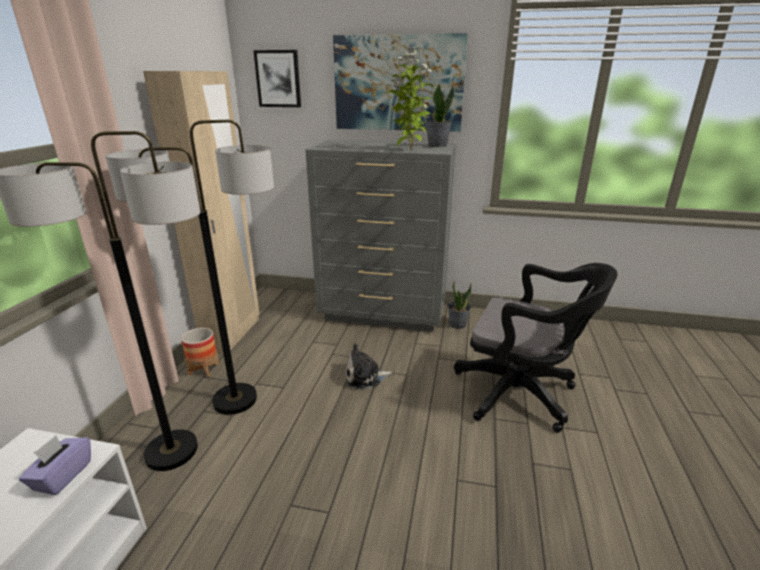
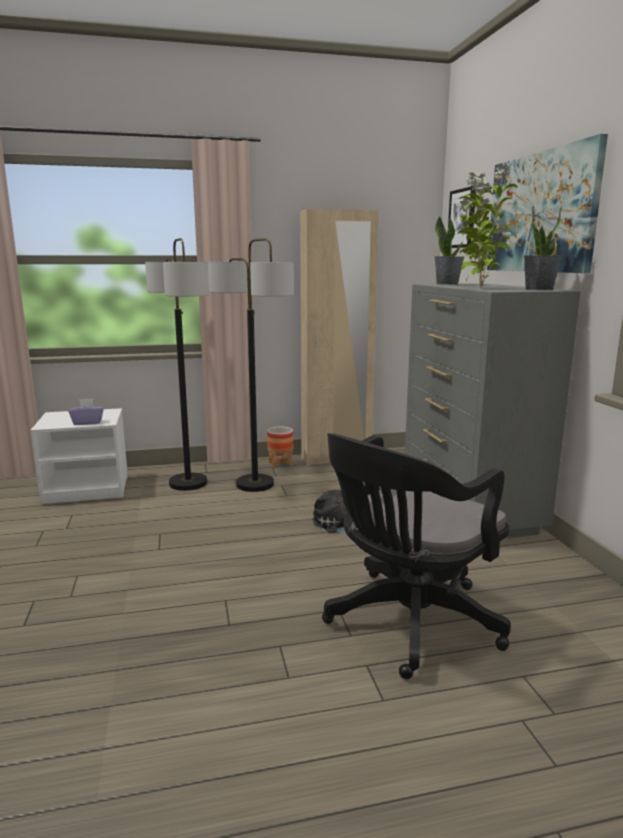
camera: 65 degrees right, 10 degrees down
(457, 324) = (515, 554): potted plant -> potted plant (447, 284)
(520, 394) = (407, 623): black office chair -> black office chair turned 45 degrees clockwise

